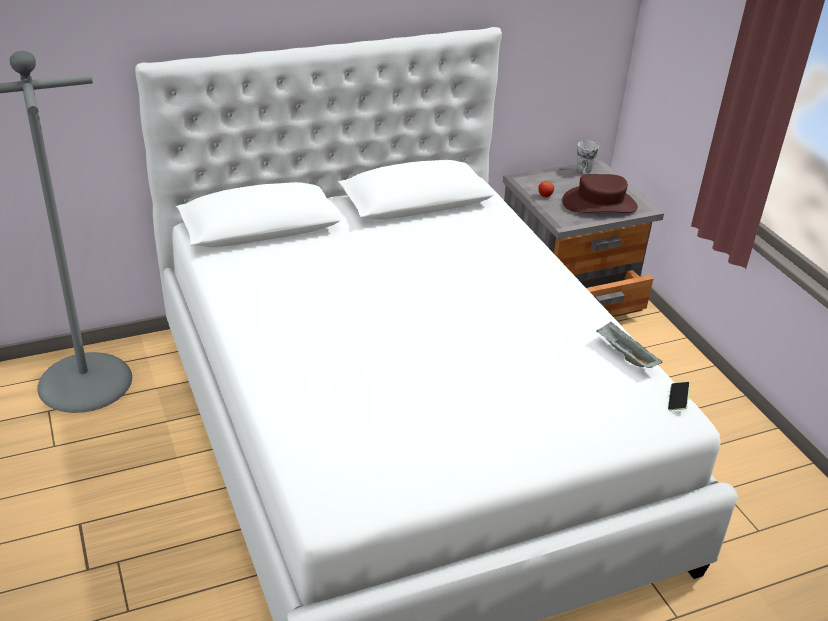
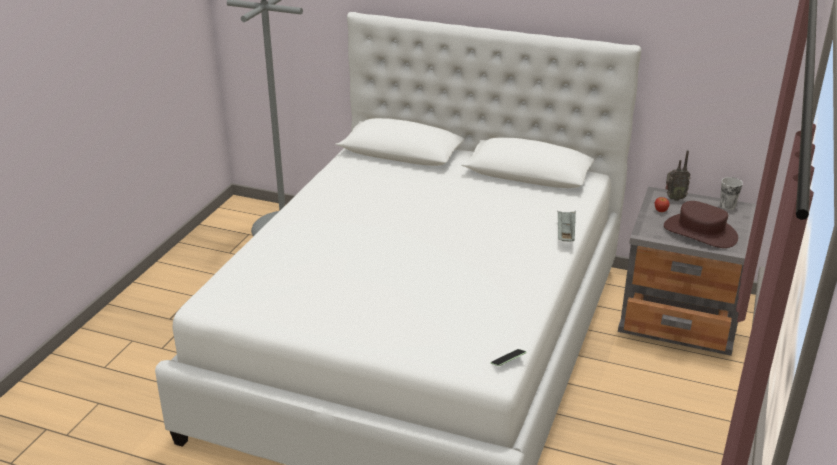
camera: 45 degrees right, 5 degrees down
(538, 179) = (674, 198): none -> radio
(624, 355) = (517, 319): grey tray -> grey tray (565, 234)

